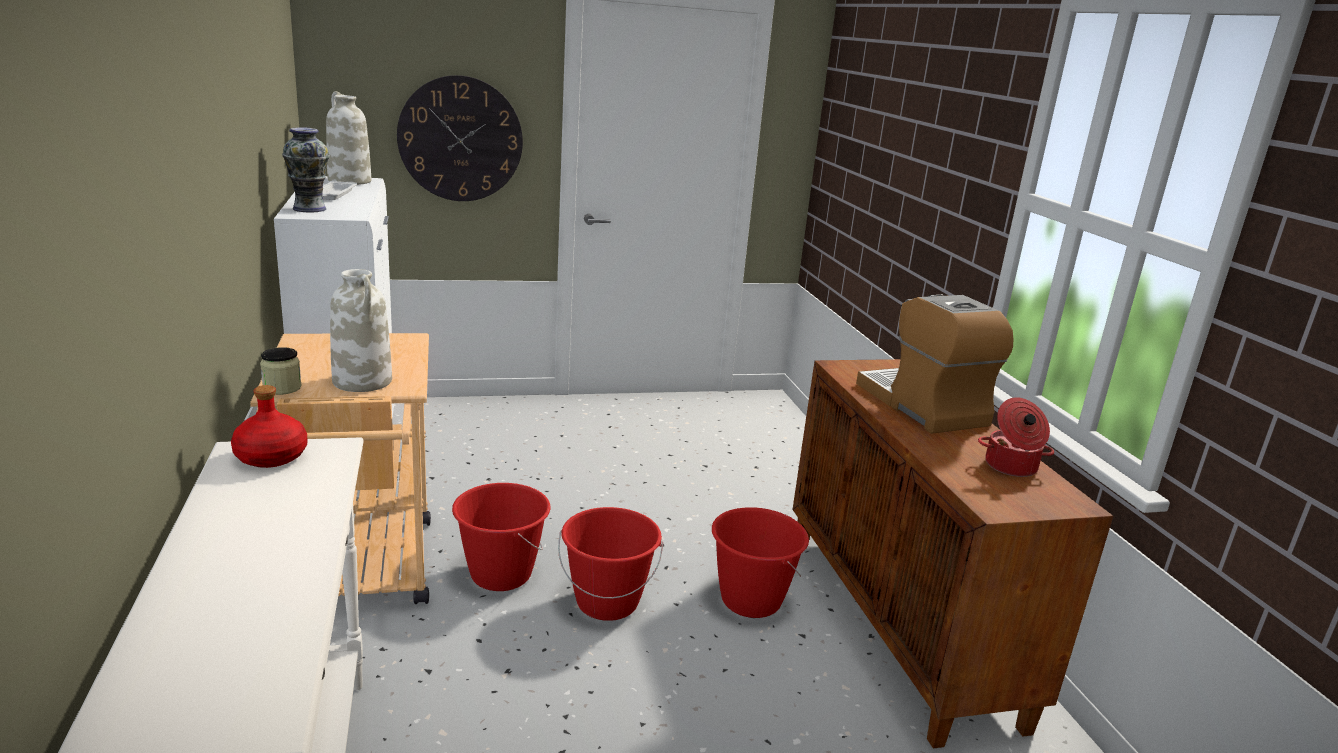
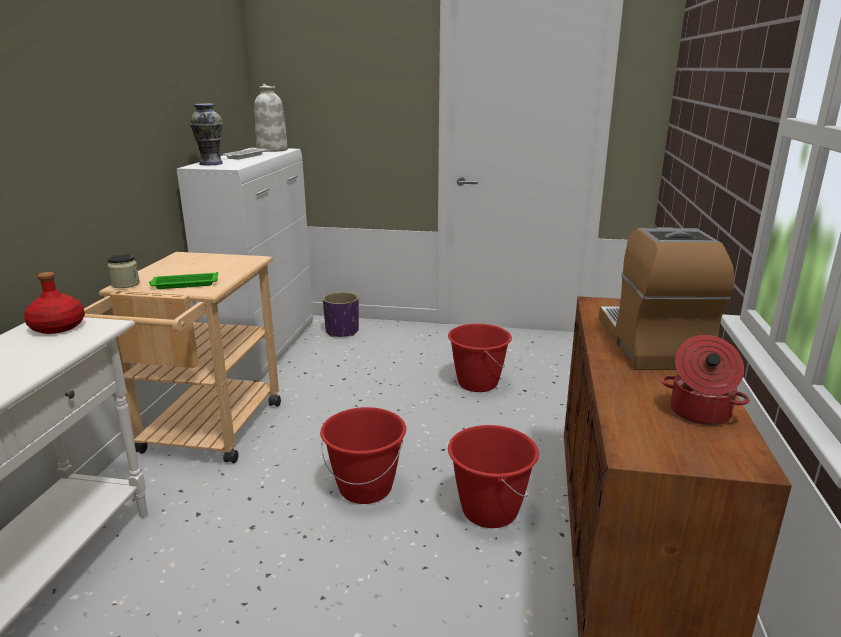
camera: 25 degrees right, 0 degrees up
(363, 382) = (184, 284): white vase -> green tray
(441, 418) = (342, 332): none -> purple planter
(460, 139) = (362, 119): wall clock -> none
(500, 574) = (301, 451): red bucket -> red bucket (477, 383)

